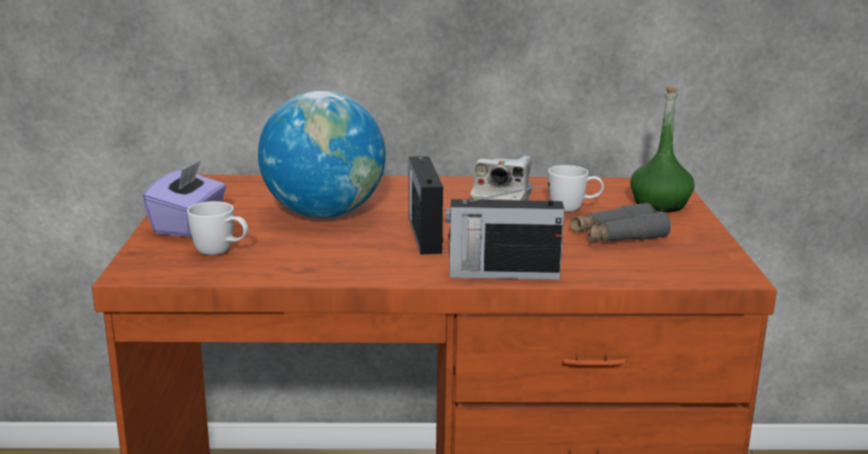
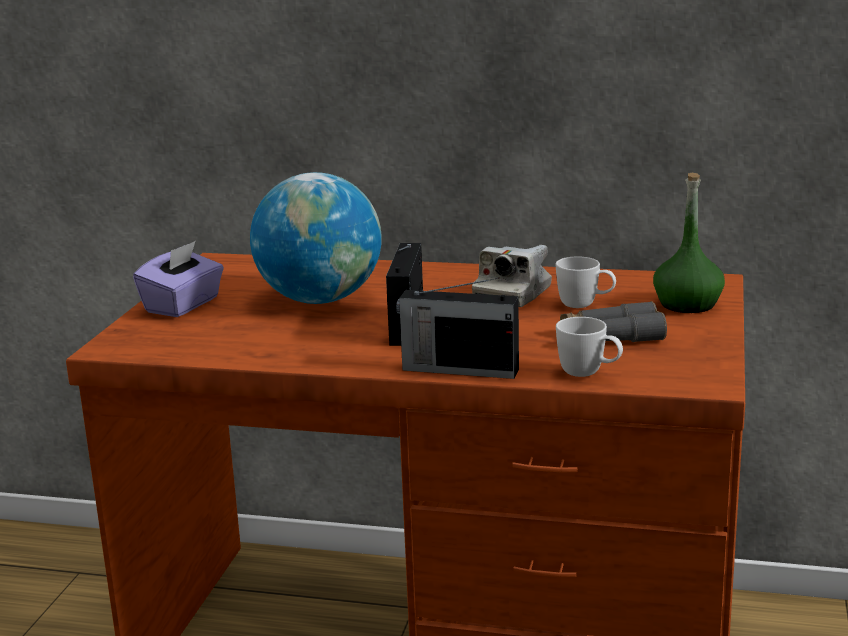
camera: 15 degrees right, 0 degrees up
(221, 253) = (197, 334): white mug -> white mug (589, 374)

